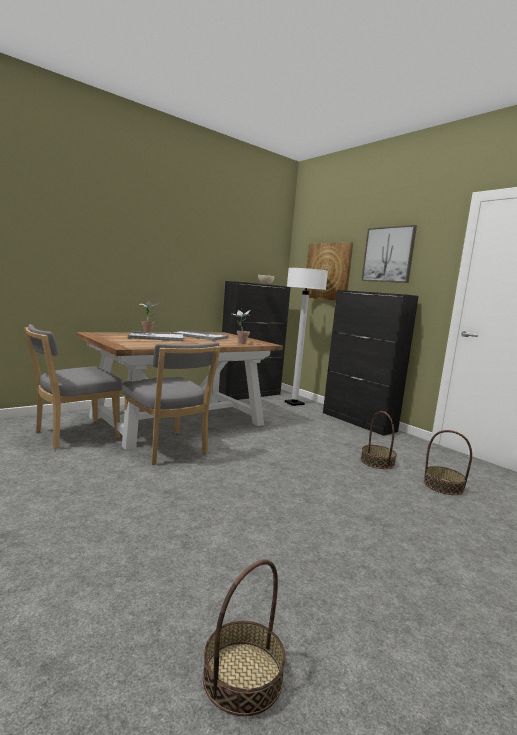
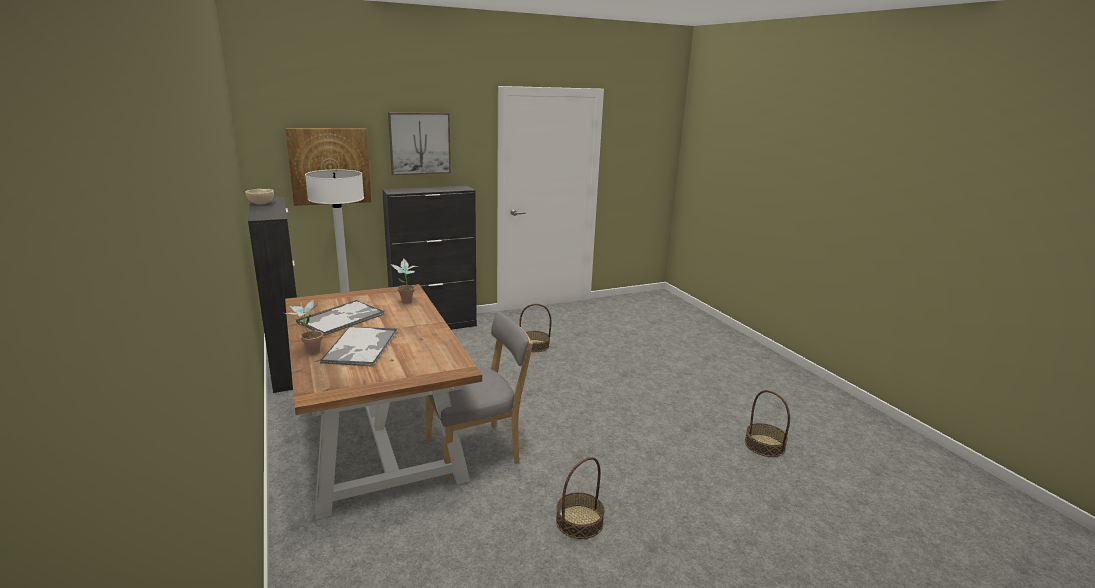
camera: 75 degrees left, 10 degrees up
(73, 435) = (400, 529): grey chair -> none
(443, 486) = (580, 335): basket -> basket (579, 521)

